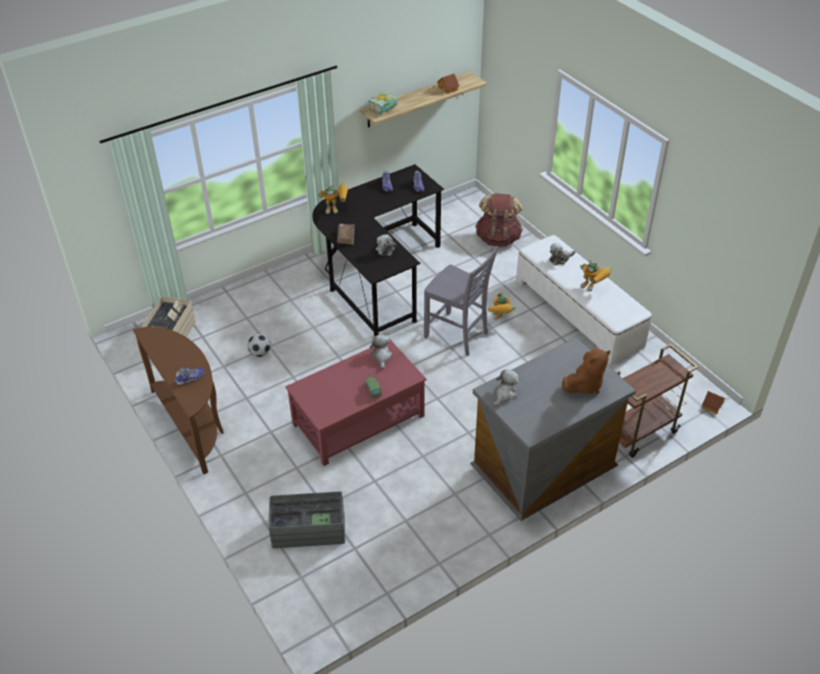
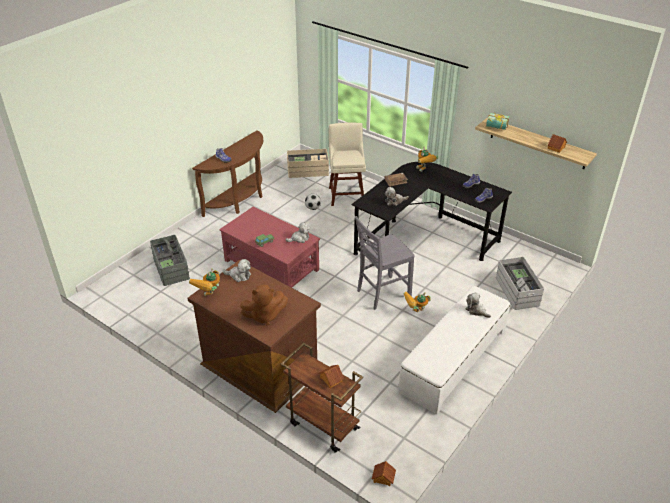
camera: 70 degrees right, 5 degrees down
(251, 314) = (346, 194): none -> beige stool
(457, 335) = (382, 293): grey chair -> grey chair turned 45 degrees clockwise
(498, 238) = (518, 291): brown backpack -> grey storage box
(542, 469) = (259, 370): grey dresser -> brown dresser
(584, 385) = (264, 316): brown plush toy -> brown plush toy turned 45 degrees counterclockwise
(593, 288) = (450, 338): toy robot -> toy robot (209, 296)
(656, 373) = (331, 379): none -> toy house

